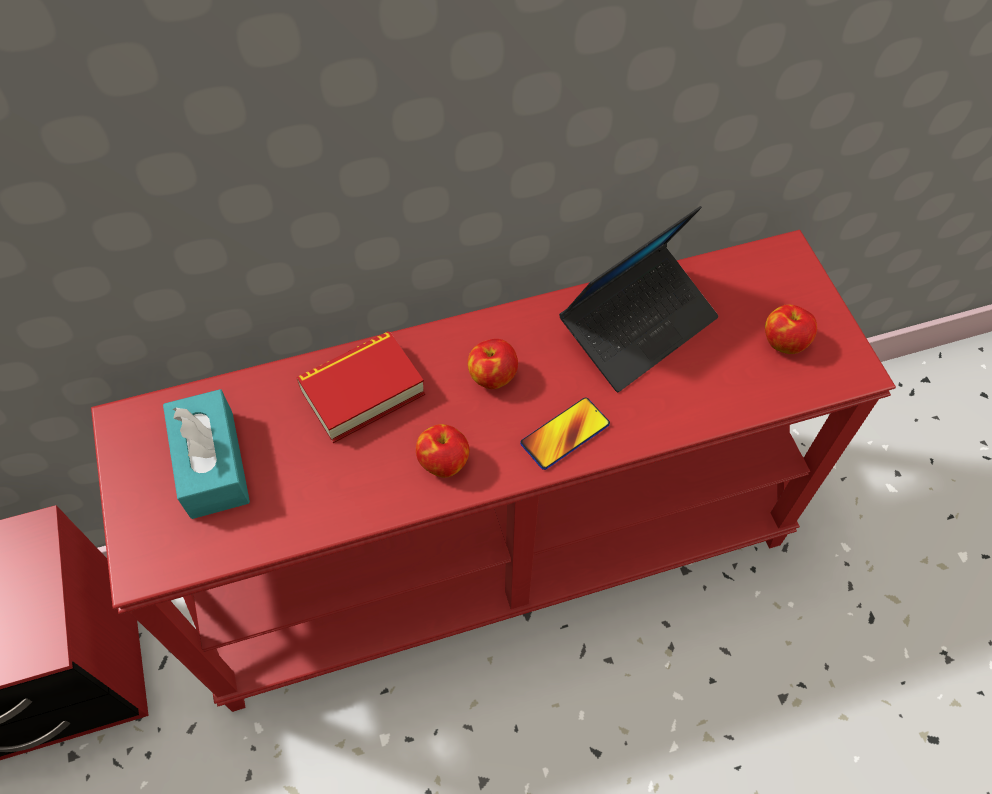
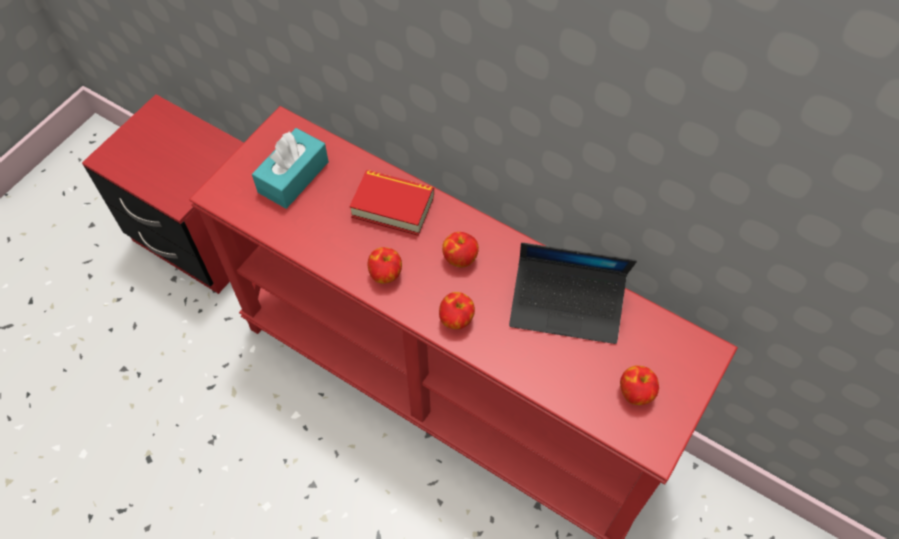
camera: 50 degrees right, 0 degrees up
(565, 434) = (456, 319): phone -> apple

